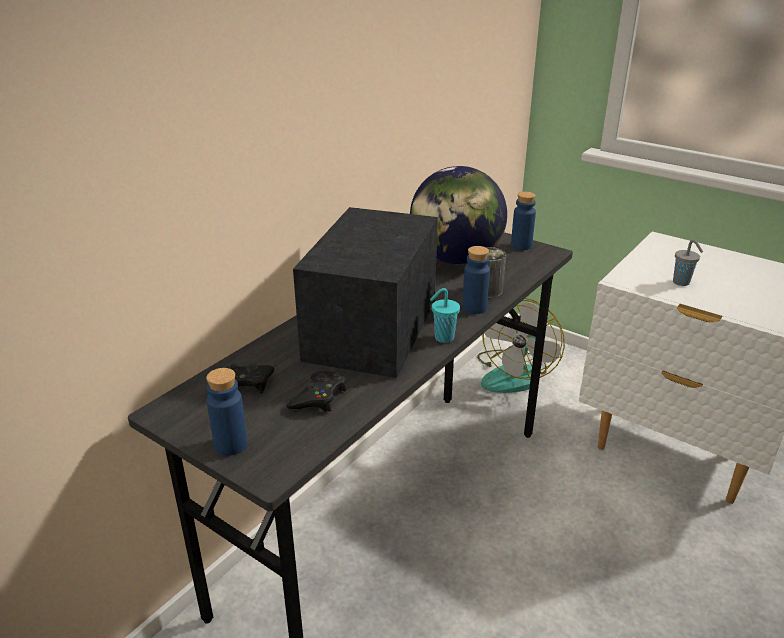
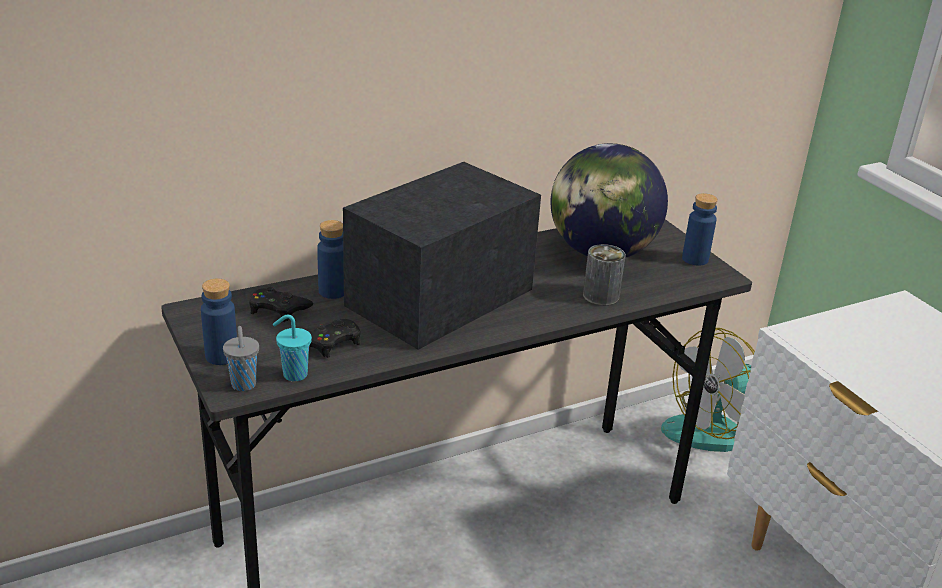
camera: 25 degrees right, 0 degrees up
(443, 338) = (502, 328): turquoise cup -> turquoise cup (293, 374)
(474, 308) = (567, 309): blue bottle -> blue bottle (333, 291)
(682, 283) = (869, 359): grey cup -> grey cup (243, 385)

